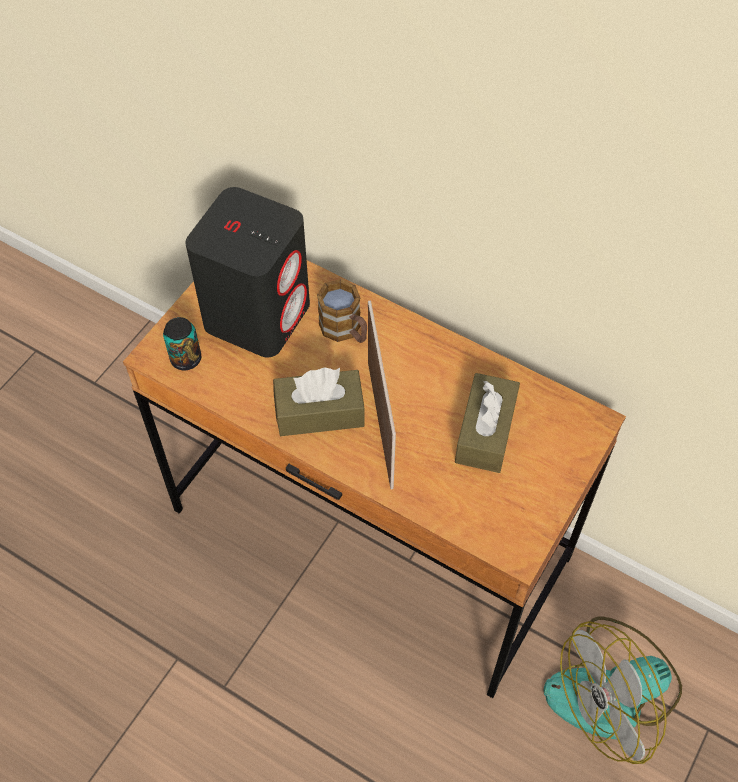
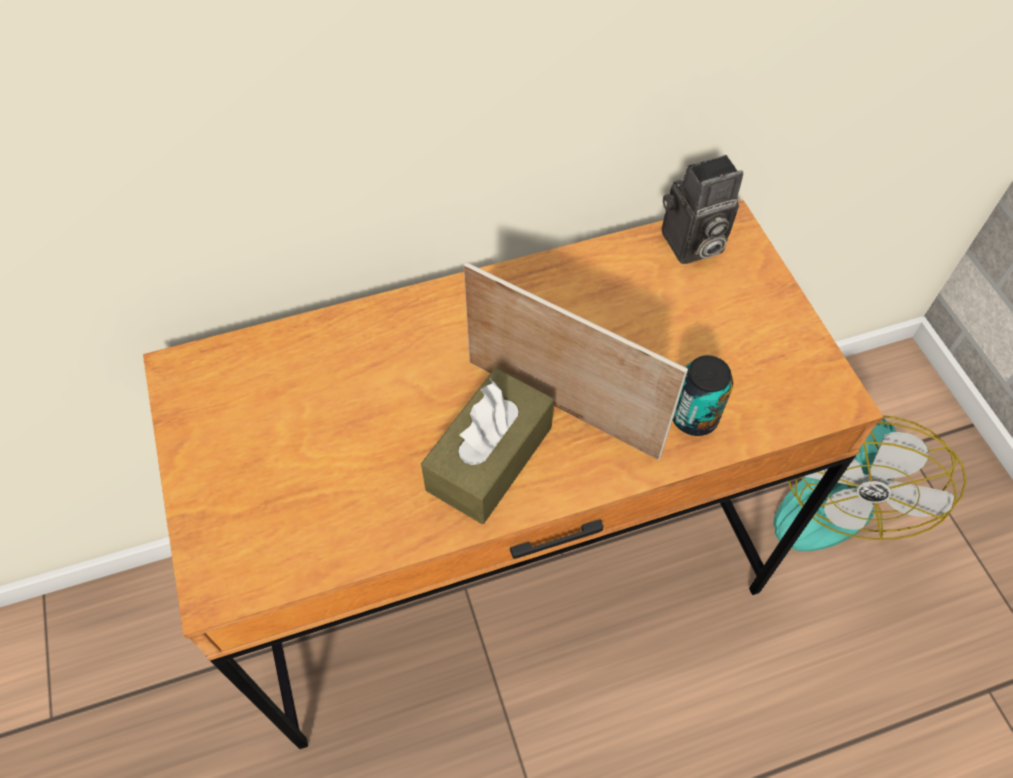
camera: 50 degrees left, 0 degrees up
(186, 359) = (263, 552): can -> can (694, 417)
(258, 314) = (286, 424): black speaker -> none
(345, 330) = (404, 353): mug -> none
(485, 432) = (661, 320): brown tissue box -> none
(557, 412) = (691, 246): none -> camera

